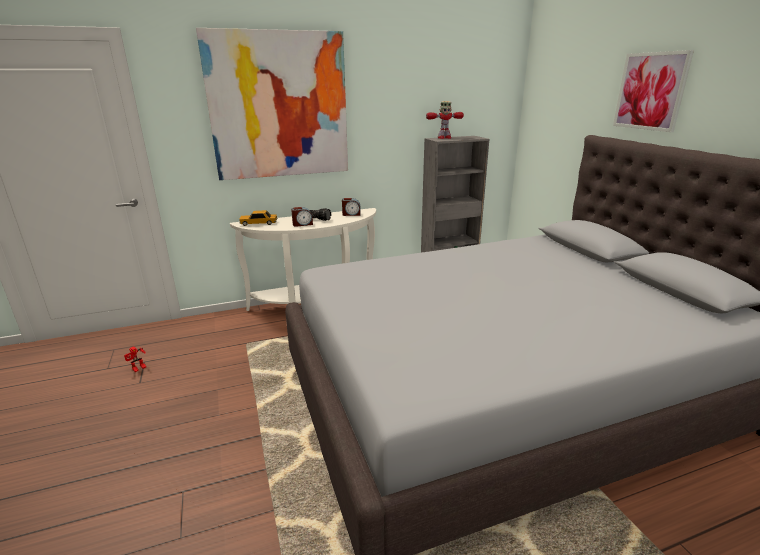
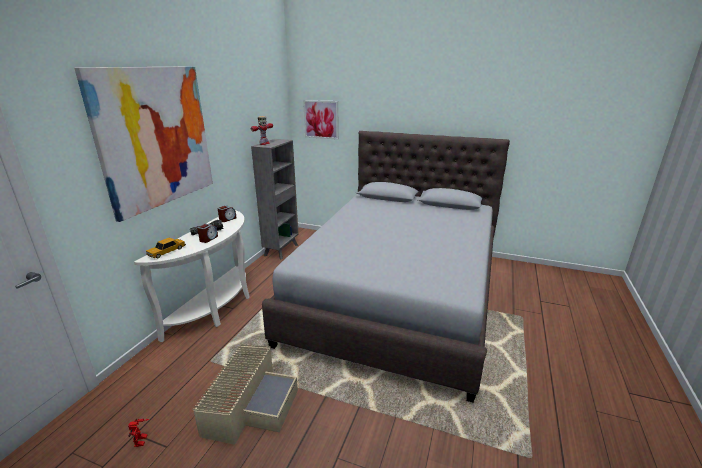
camera: 50 degrees left, 0 degrees up
(215, 394) = (250, 403): none -> beige storage box
(650, 91) = (392, 104): picture -> picture (321, 119)

